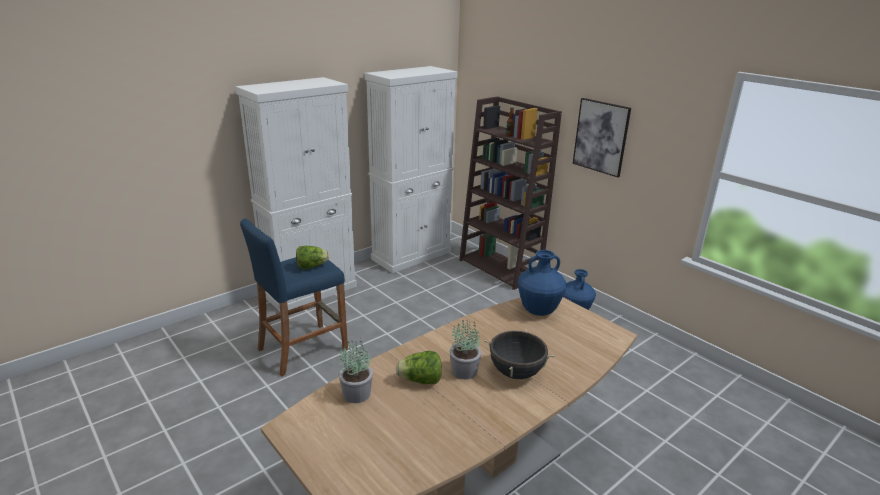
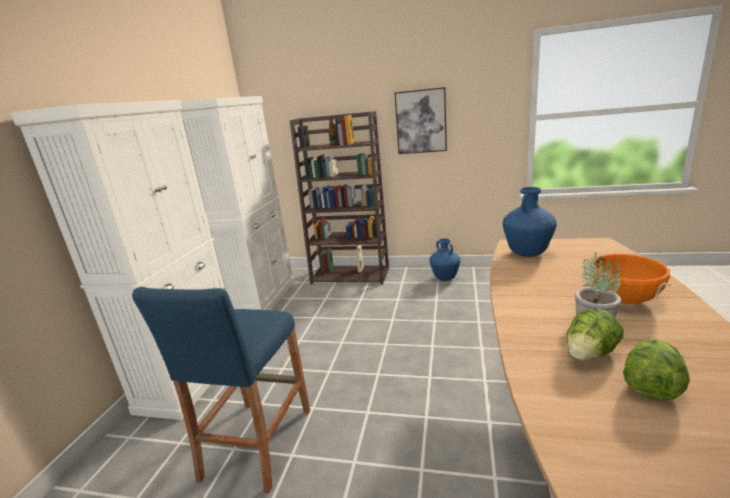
camera: 35 degrees left, 5 degrees down
(311, 266) = (250, 322): lettuce -> lettuce (651, 385)
(356, 393) = (576, 413): potted plant -> none
(516, 373) = (623, 299): black cooking pot -> orange cooking pot

